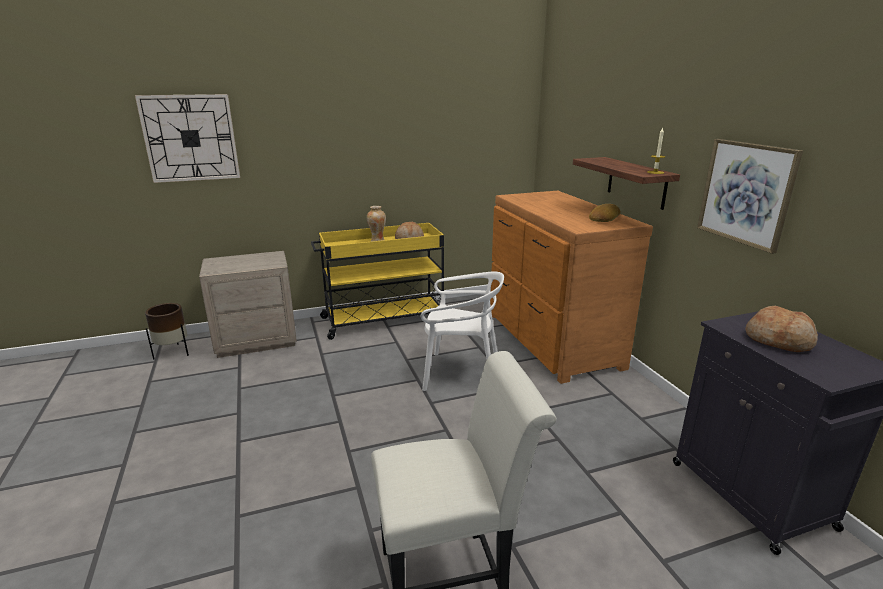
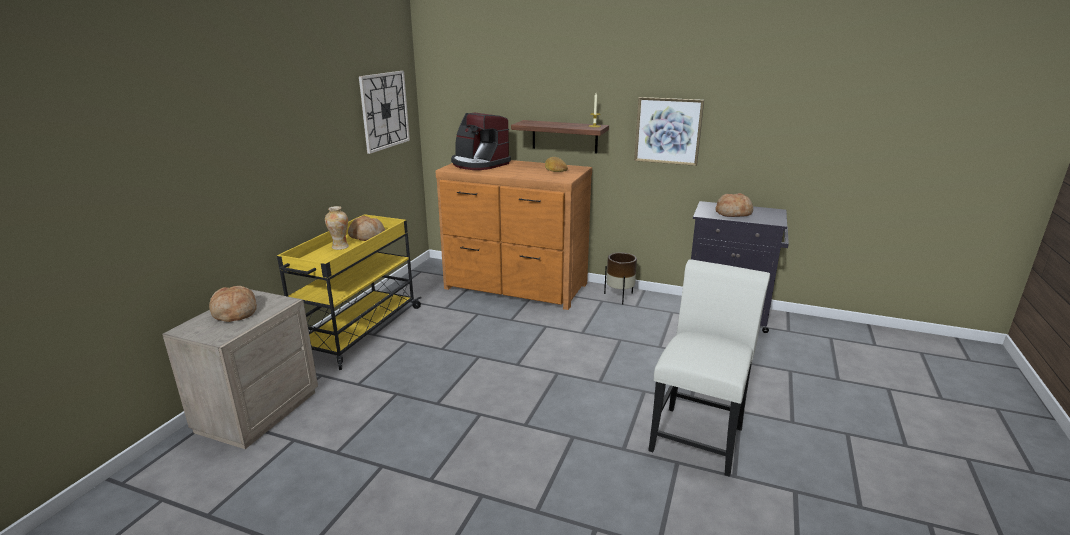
camera: 50 degrees left, 0 degrees up
(173, 353) = (168, 479): brown planter -> brown planter (619, 297)
(190, 138) = (113, 167): wall clock -> wall clock (384, 110)
(246, 260) = (234, 313): none -> bread
(461, 374) = (500, 336): white chair -> none
(545, 198) = (479, 164): none -> coffee machine

